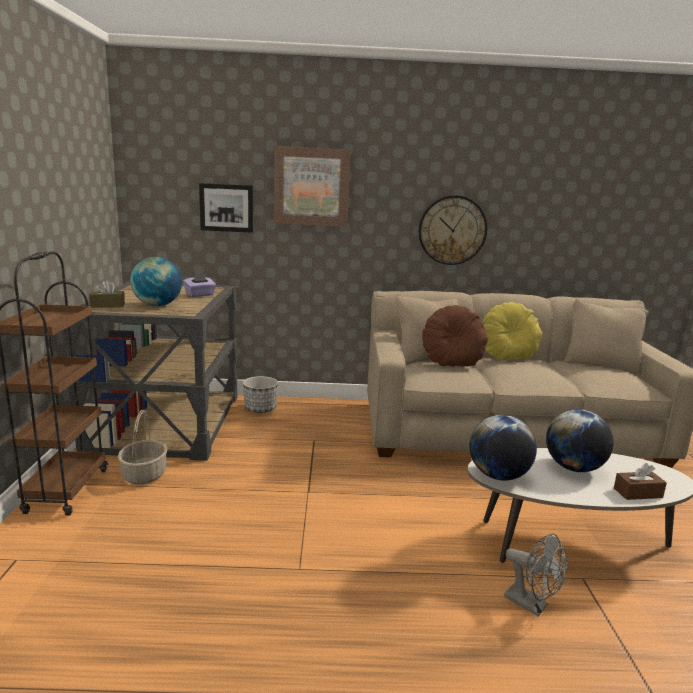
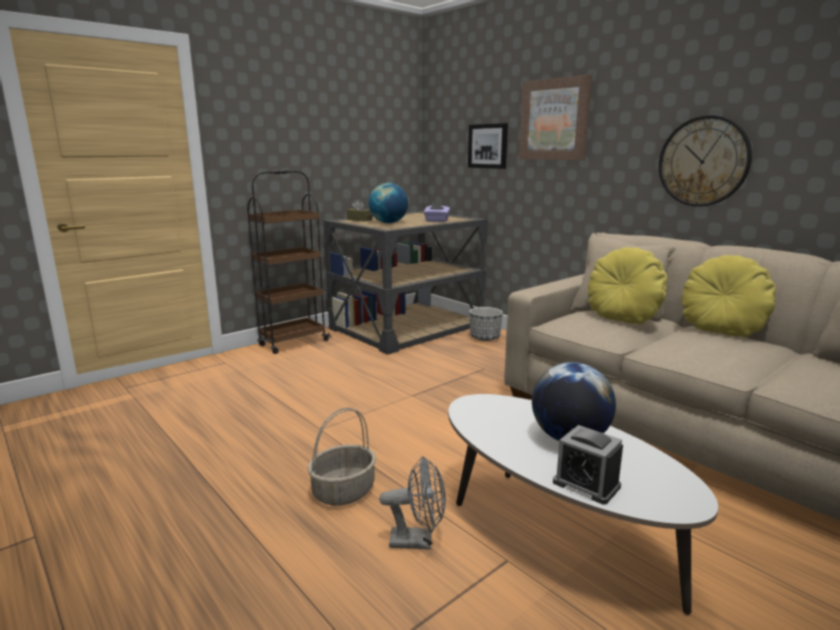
camera: 50 degrees right, 0 degrees up
(144, 474) = (341, 349): basket -> basket (343, 491)
(452, 364) = (622, 319): brown pillow -> yellow pillow
(498, 476) = (473, 410): globe -> none
(532, 605) = (418, 541): grey fan -> grey fan turned 90 degrees counterclockwise
(637, 493) = (586, 484): brown tissue box -> alarm clock

